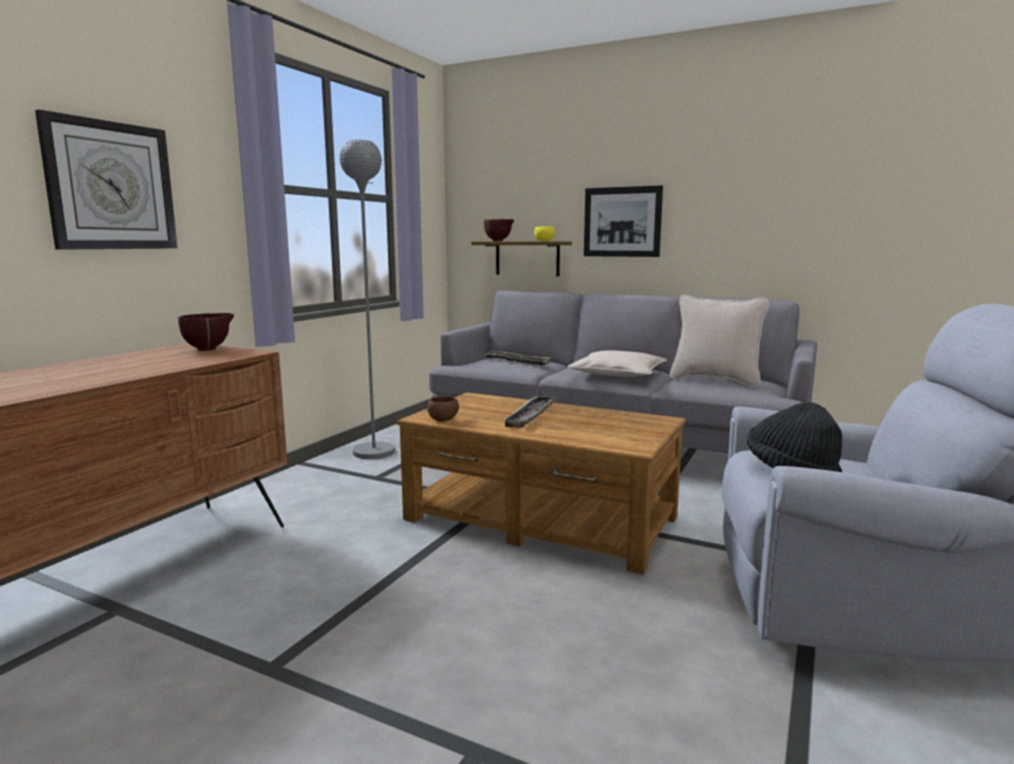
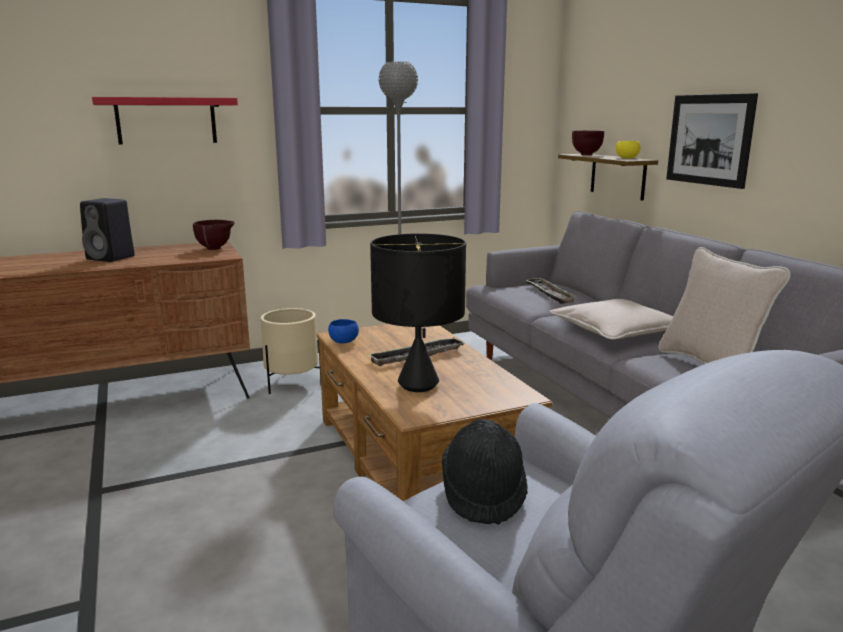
camera: 40 degrees right, 5 degrees up
(92, 371) = (112, 258): none -> black speaker
(111, 186) = (166, 121): wall clock -> red shelf
(308, 501) = (292, 384): none -> beige planter
(443, 420) = (343, 342): brown bowl -> blue bowl
(585, 431) = (418, 386): none -> black table lamp

